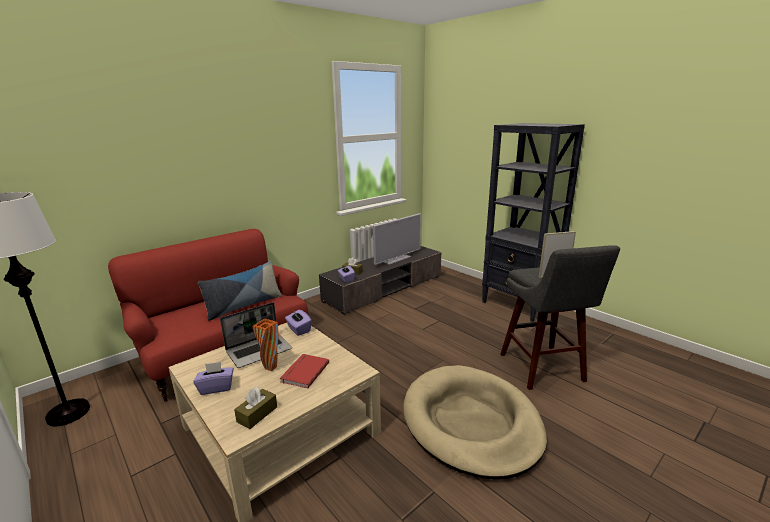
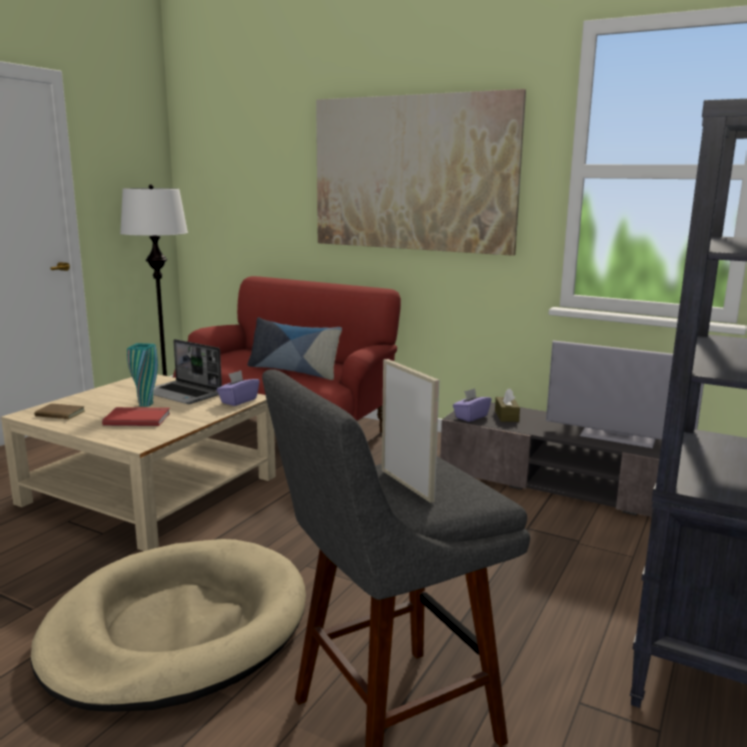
camera: 70 degrees right, 5 degrees down
(216, 387) = (108, 393): purple tissue box -> none
(249, 149) = (412, 174): none -> picture
(257, 414) = (59, 414): brown tissue box -> brown book
(271, 368) = (146, 404): orange vase -> turquoise vase

